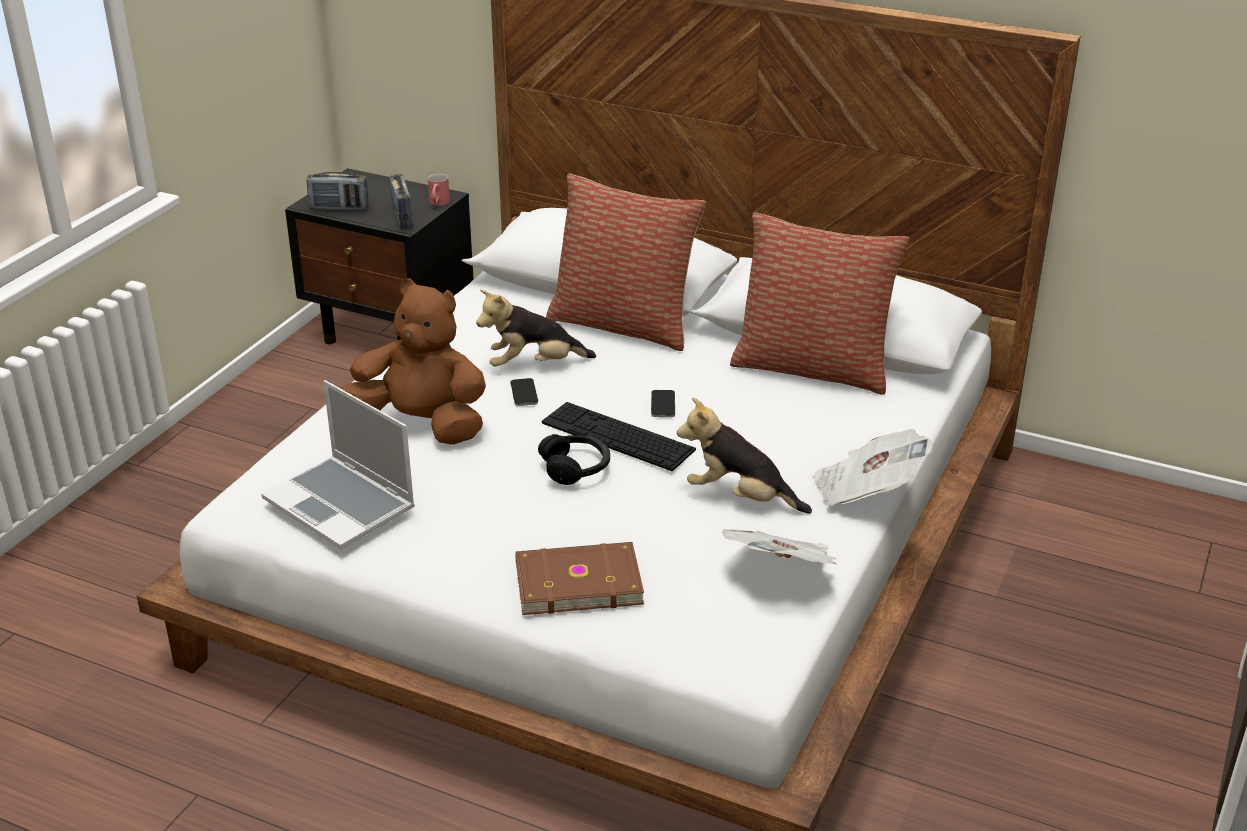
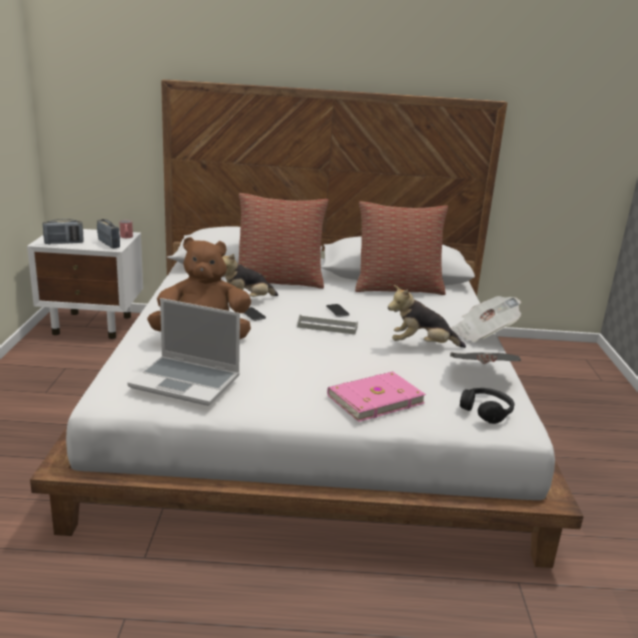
camera: 25 degrees left, 10 degrees down
(392, 332) = (94, 325): black nightstand -> white nightstand
(576, 468) = (317, 344): black headphones -> black headphones (486, 411)
(577, 581) = (374, 399): brown book -> pink book
(617, 436) = (327, 327): keyboard -> grey tray

